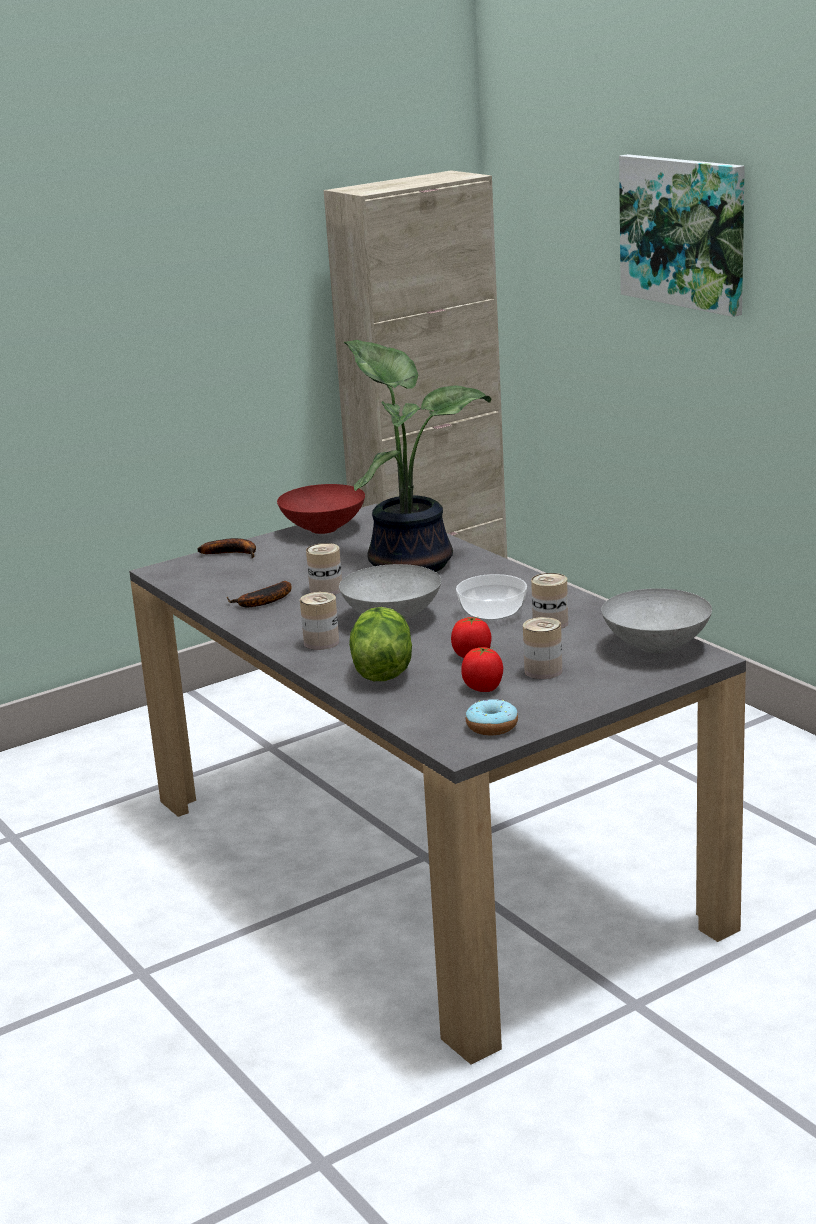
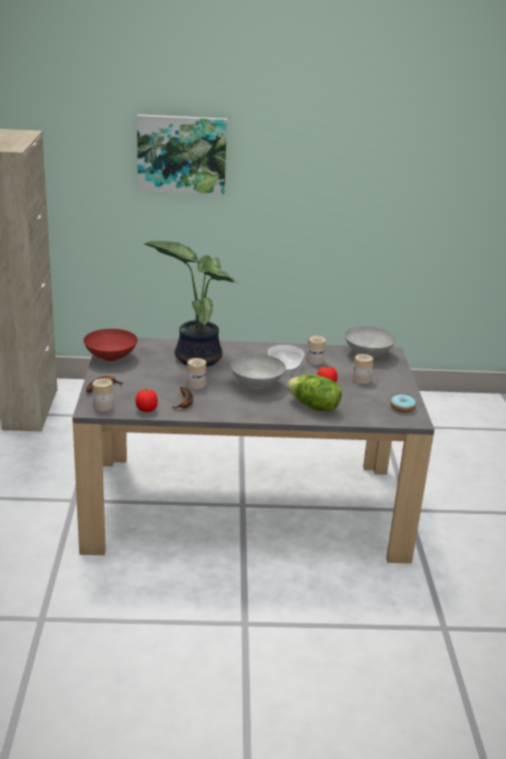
camera: 60 degrees left, 5 degrees up
(321, 642) = (260, 407): can -> can (103, 406)
(483, 688) = (362, 395): tomato -> tomato (146, 409)

